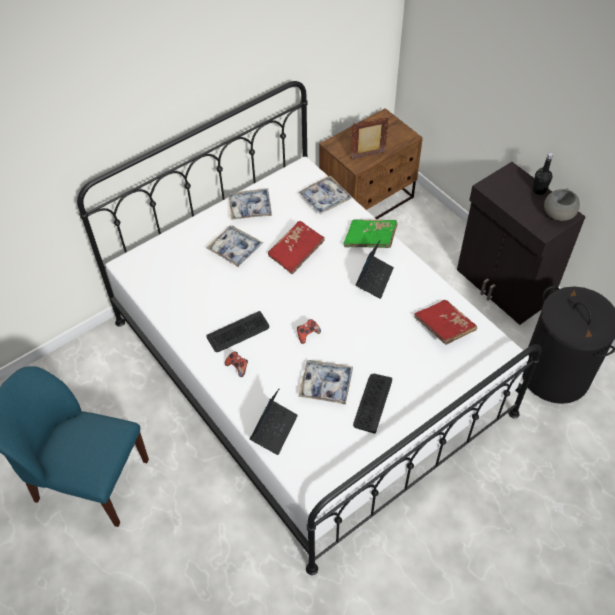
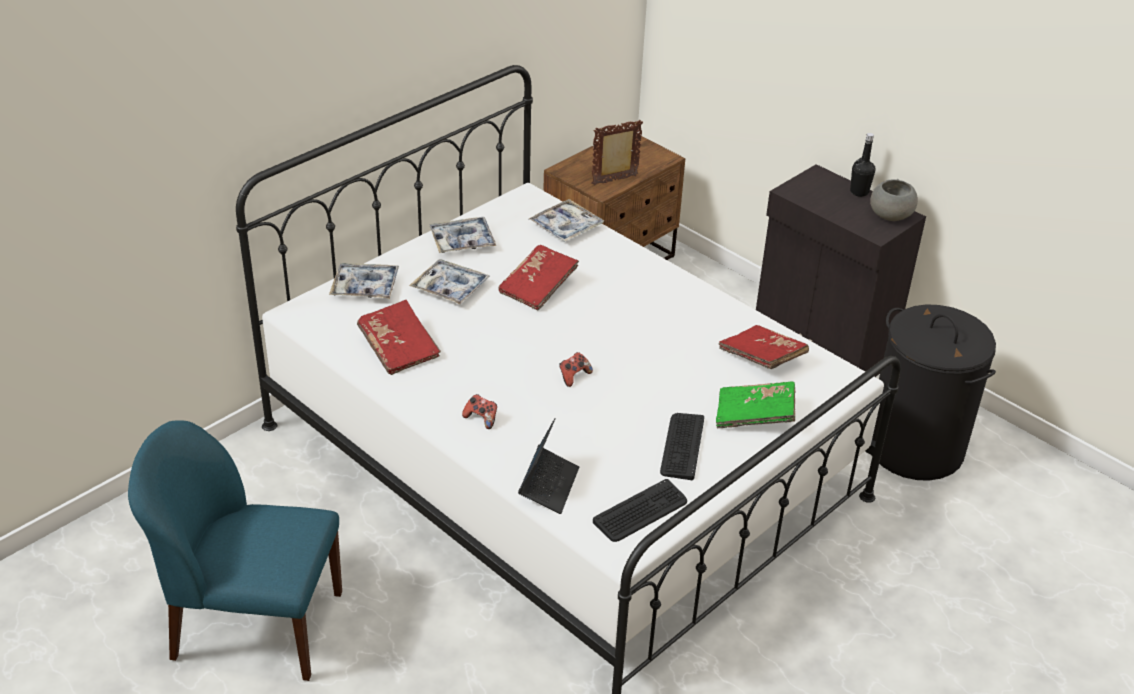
camera: 10 degrees left, 15 degrees down
(191, 300) = (399, 348): none -> red book
(238, 332) = (474, 380): keyboard -> keyboard (641, 512)
(326, 385) = (612, 431): tray -> tray (365, 287)
(370, 240) = (639, 268): green book -> green book (755, 416)
(374, 279) = (654, 310): laptop -> none

